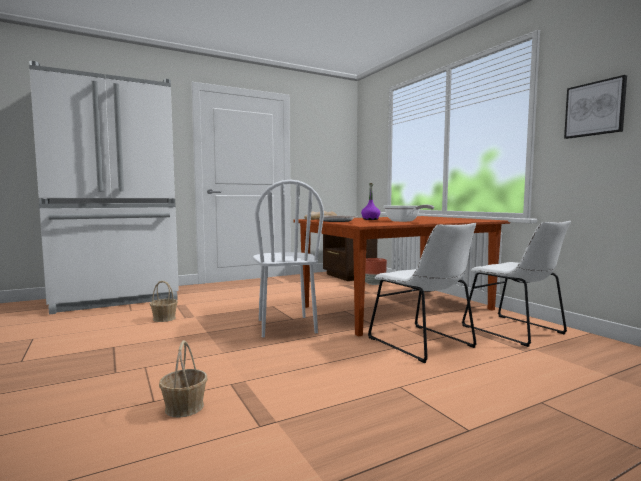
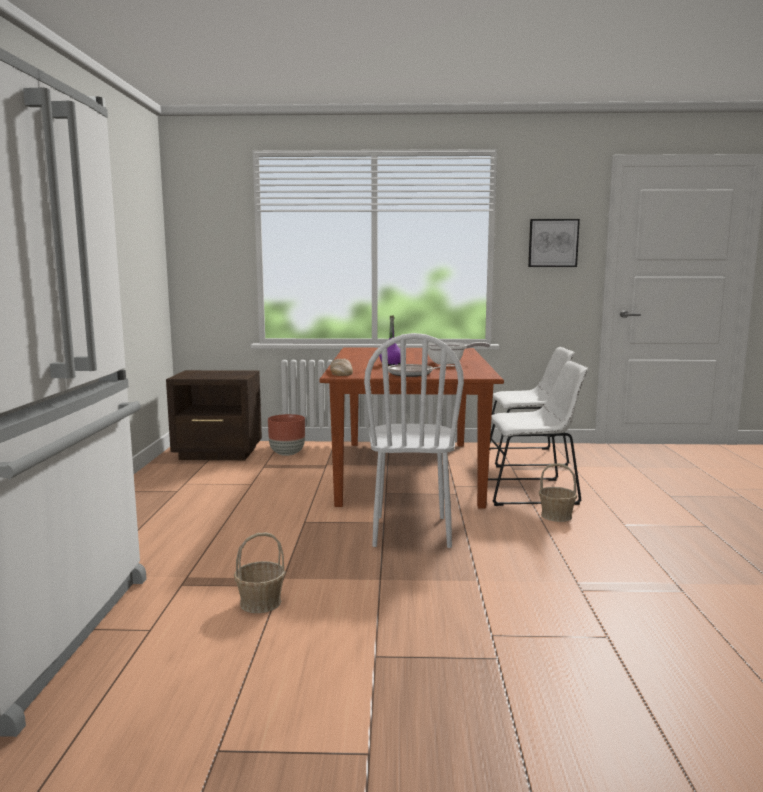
camera: 60 degrees left, 5 degrees up
(184, 407) = (631, 621): basket -> basket (556, 516)
(286, 326) = (411, 531): white chair -> white chair turned 75 degrees clockwise

